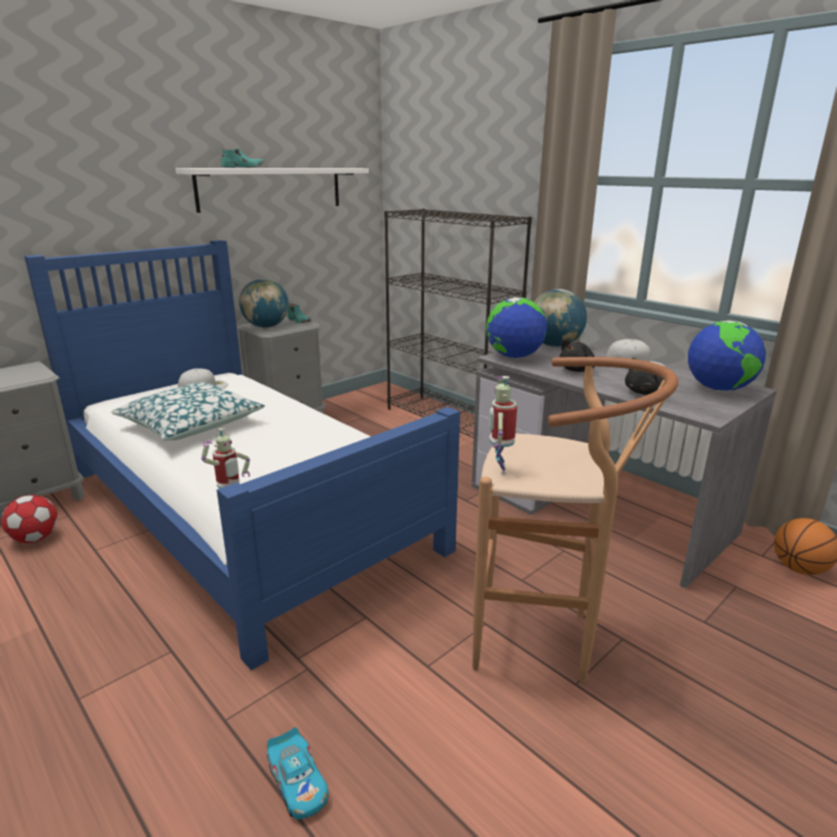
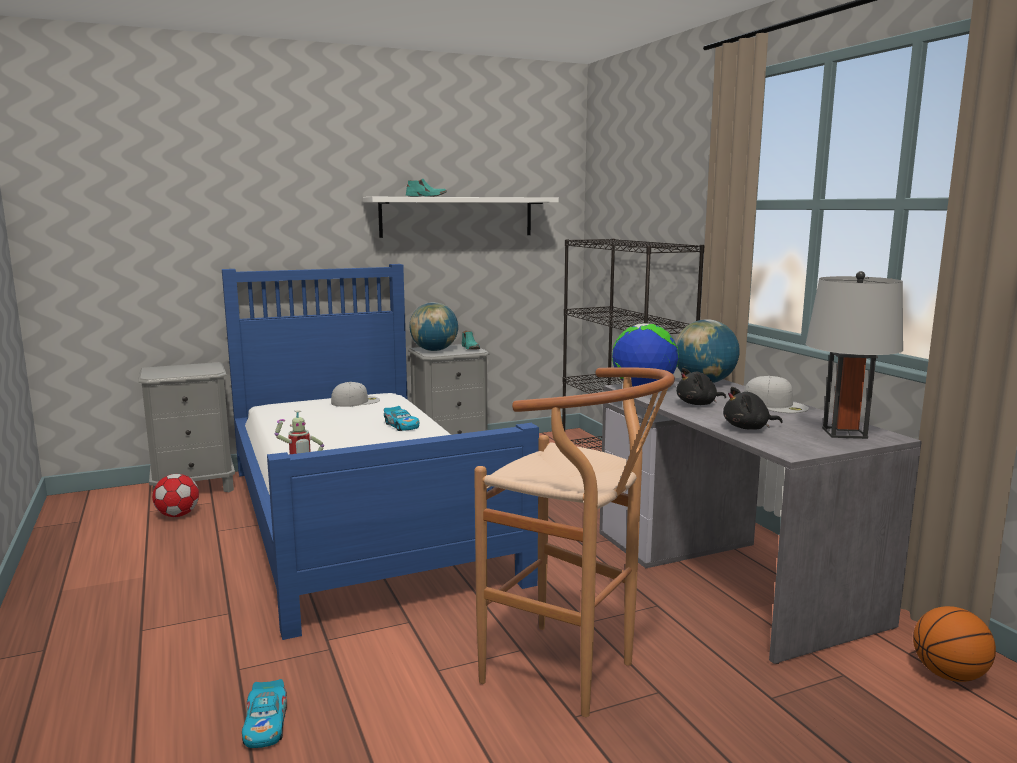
camera: 20 degrees right, 10 degrees down
(191, 424) = (321, 427): pillow -> none
(275, 412) = (401, 426): none -> toy car
(499, 468) = (515, 468): toy robot -> none
(719, 389) = (844, 433): globe -> grey table lamp

